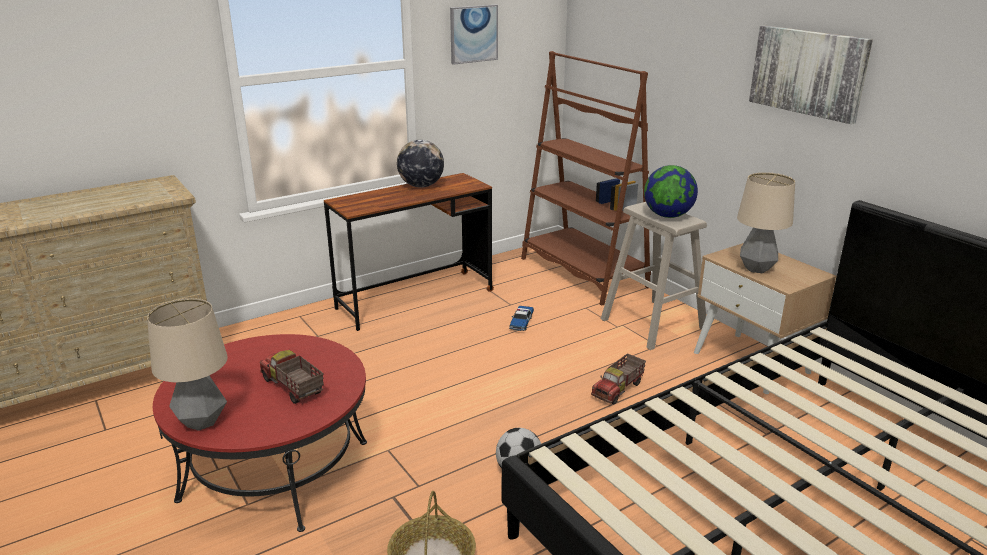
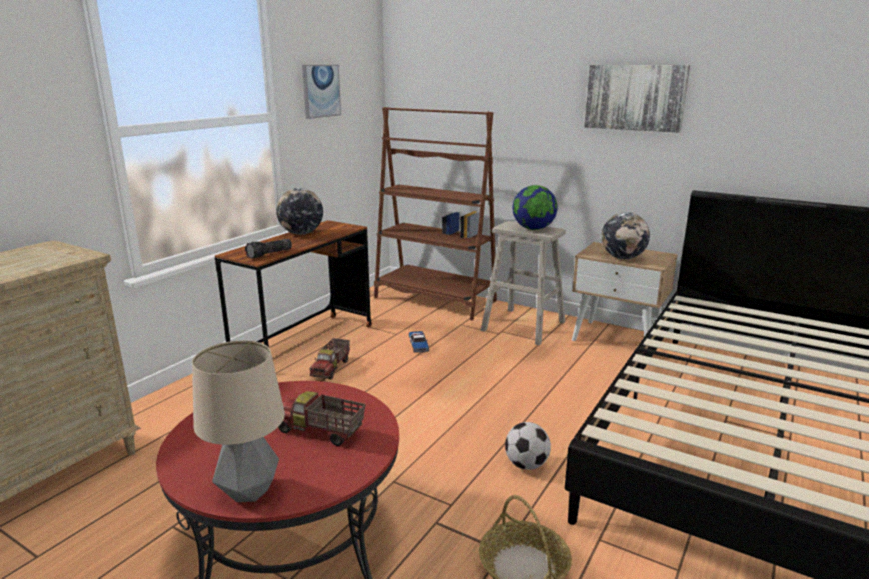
camera: 25 degrees left, 5 degrees down
(369, 207) = (270, 254): none -> flashlight
(618, 389) = (544, 379): toy truck -> toy truck (331, 368)
(756, 269) = (622, 258): table lamp -> globe

